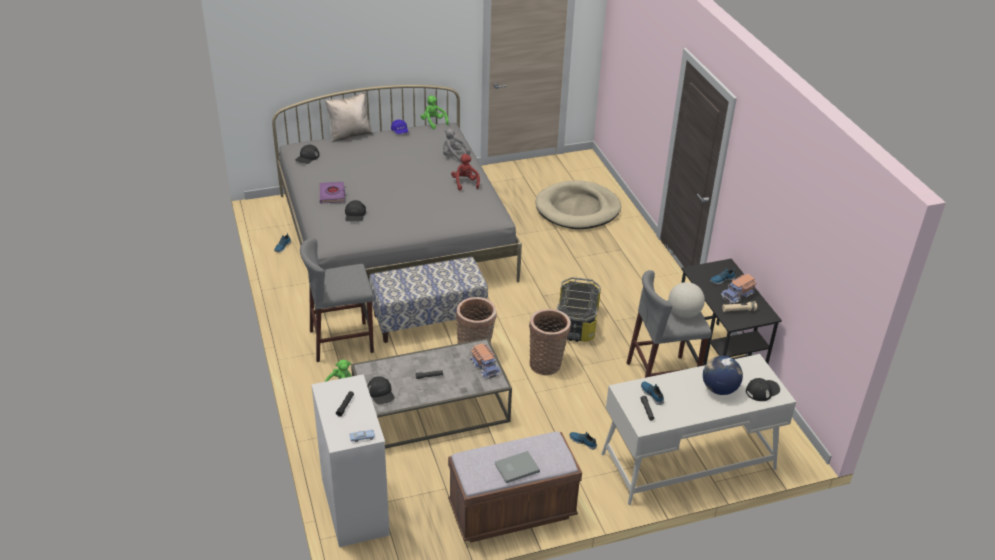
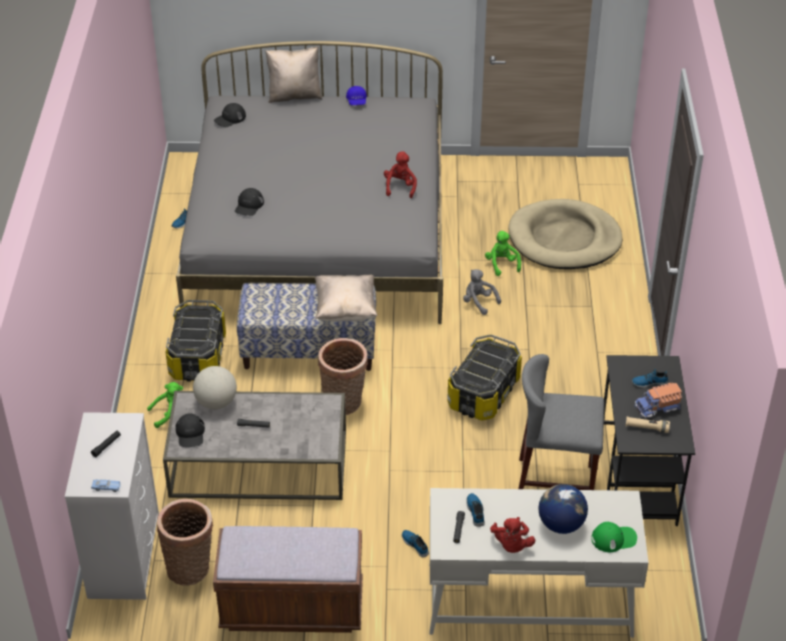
camera: 20 degrees right, 5 degrees up
(332, 195) = (235, 174): purple book -> none
(341, 341) = (197, 357): grey stool -> storage box
(433, 122) = (404, 95): green plush toy -> green plush toy (502, 264)
(453, 155) = (405, 146): grey plush toy -> grey plush toy (479, 302)
(460, 278) = (345, 310): none -> beige pillow
(485, 367) = (323, 429): toy truck -> none
(516, 467) = (285, 560): grey book -> none
(547, 363) = (421, 437): basket -> basket (191, 567)
(684, 313) = (577, 417): globe -> globe (216, 402)
(692, 412) = (511, 545): none -> red plush toy
(762, 390) = (614, 538): black cap -> green cap

